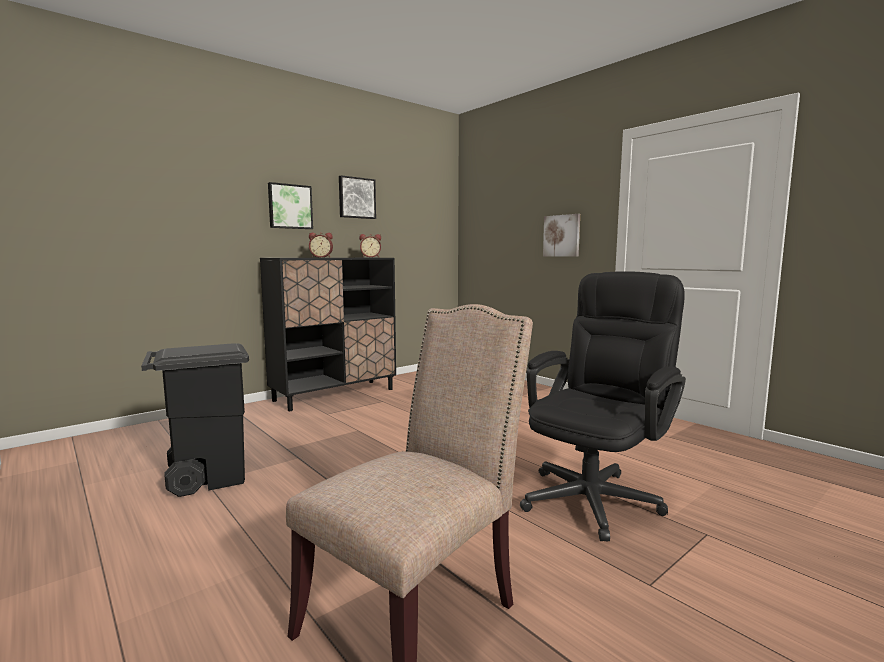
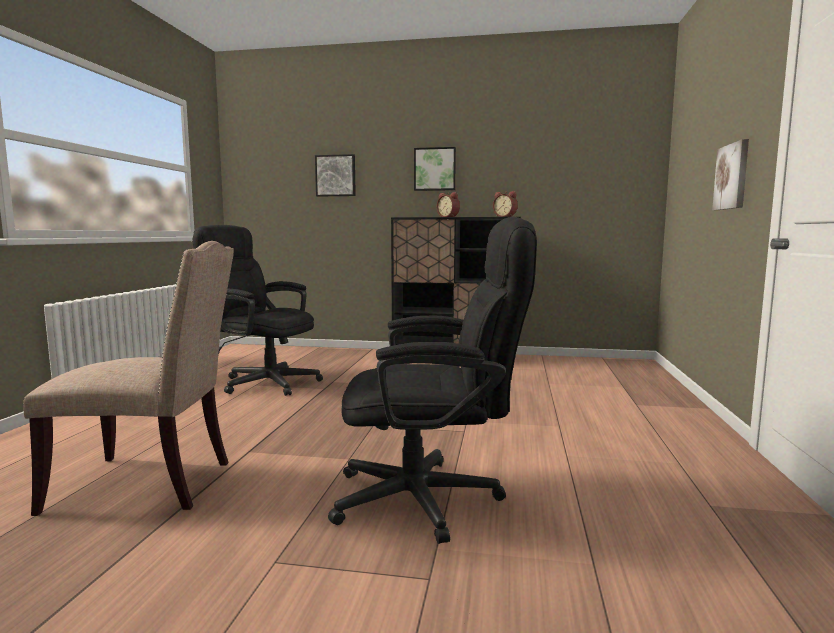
camera: 50 degrees right, 0 degrees up
(206, 477) = (262, 382): black trash can -> black office chair
(356, 198) = (510, 153): picture -> picture (336, 175)

